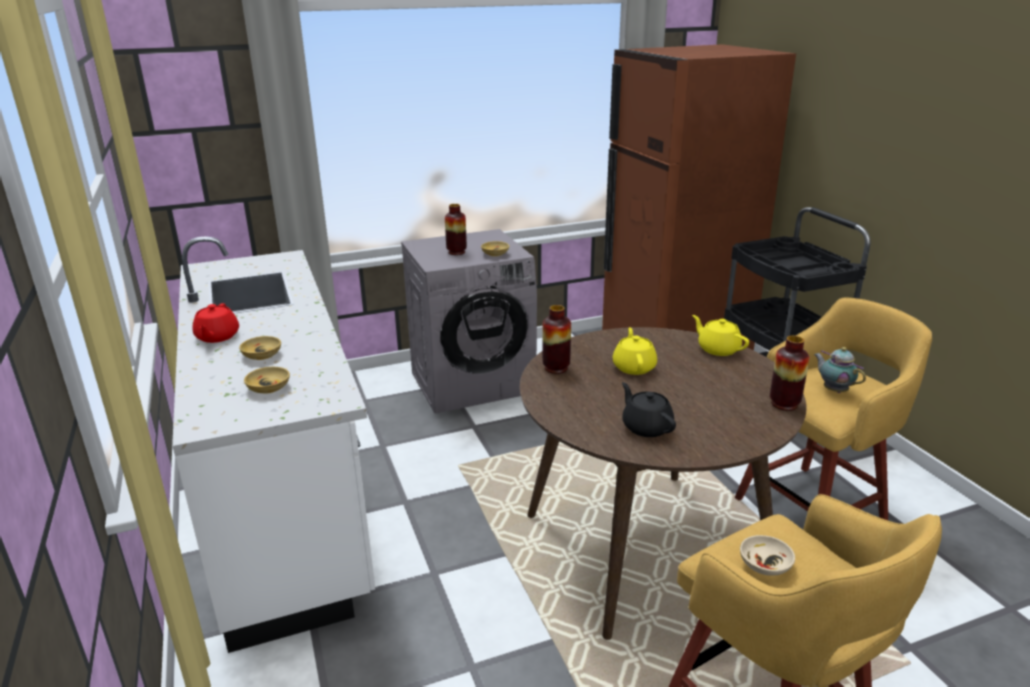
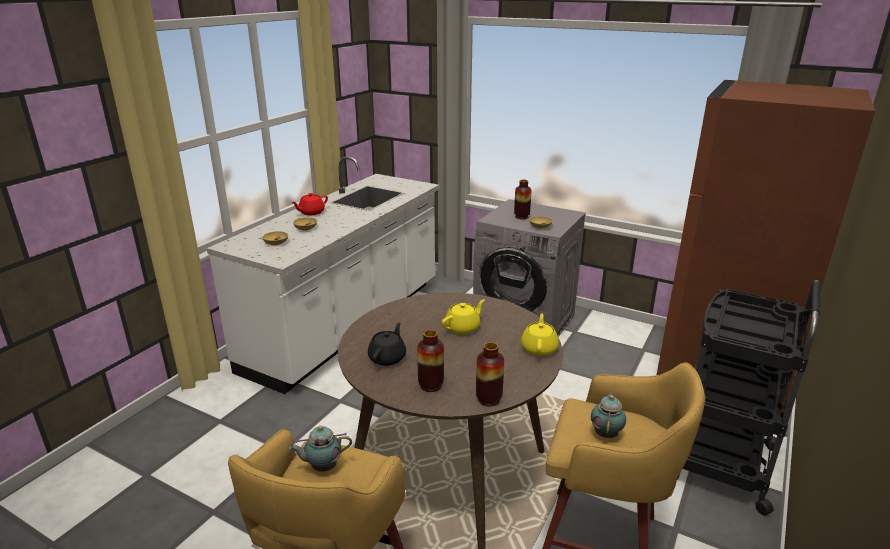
camera: 50 degrees right, 0 degrees up
(556, 368) = (424, 304): vase -> vase (431, 385)
(764, 564) = (322, 467): beige bowl -> teapot

